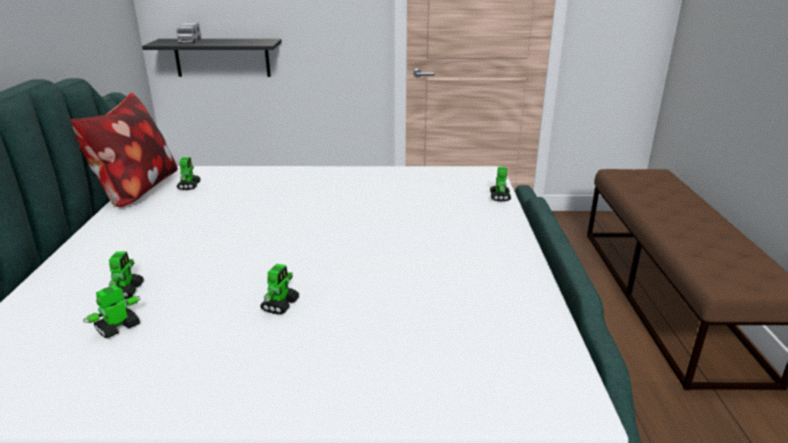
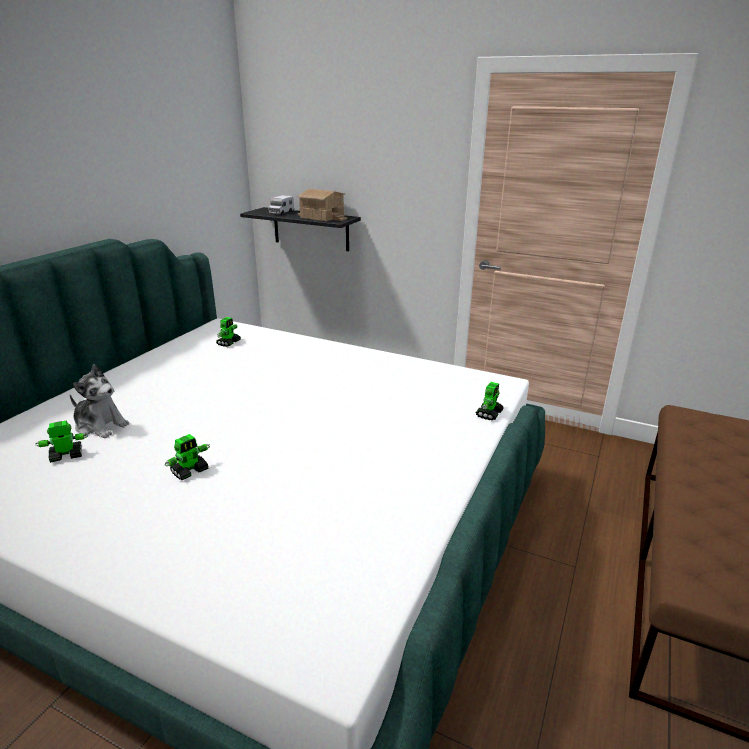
camera: 25 degrees right, 0 degrees up
(126, 290) = (100, 426): toy robot -> plush toy
(136, 191) = (187, 339): pillow -> none
(242, 41) = (322, 217): none -> toy house

